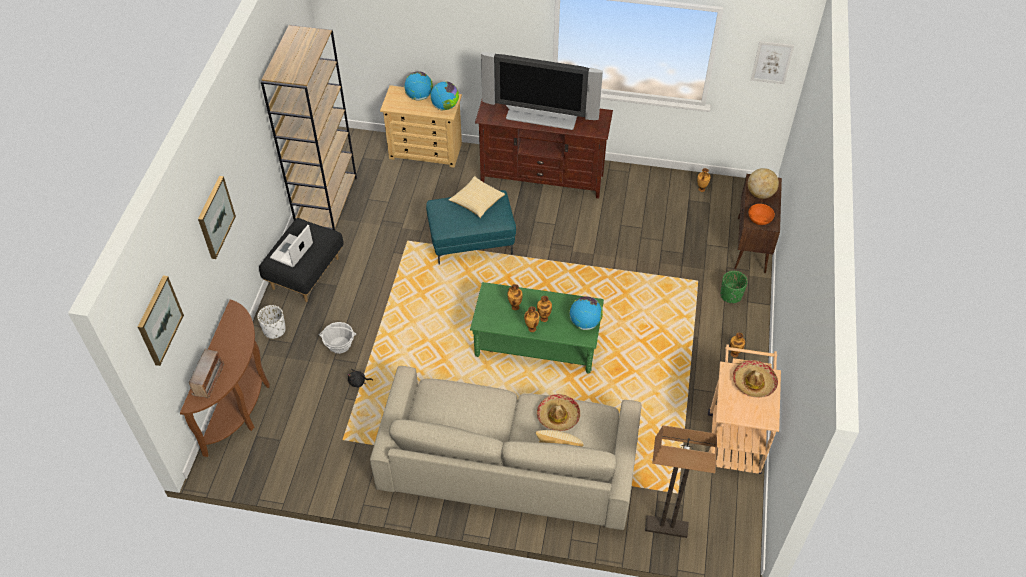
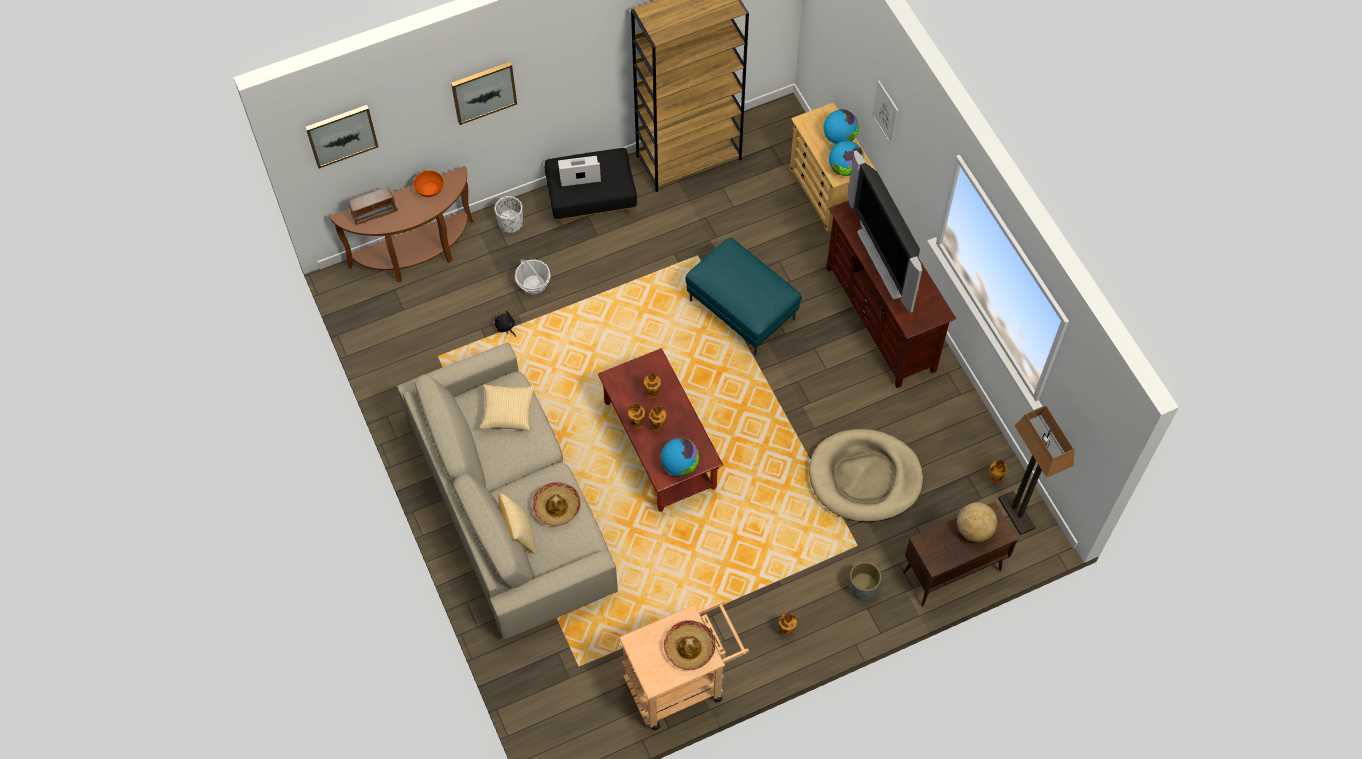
camera: 55 degrees right, 10 degrees up
(477, 202) = (757, 280): pillow -> pillow (508, 412)
(536, 344) = (659, 444): green coffee table -> brown coffee table
(651, 249) = (865, 478): none -> beige dog bed
(666, 527) = (534, 676): floor lamp -> floor lamp (1015, 513)
(730, 295) = (862, 588): green planter -> grey planter
(759, 220) = (933, 548): orange bowl -> orange bowl (429, 189)
(772, 62) = (1091, 421): picture -> picture (885, 113)

